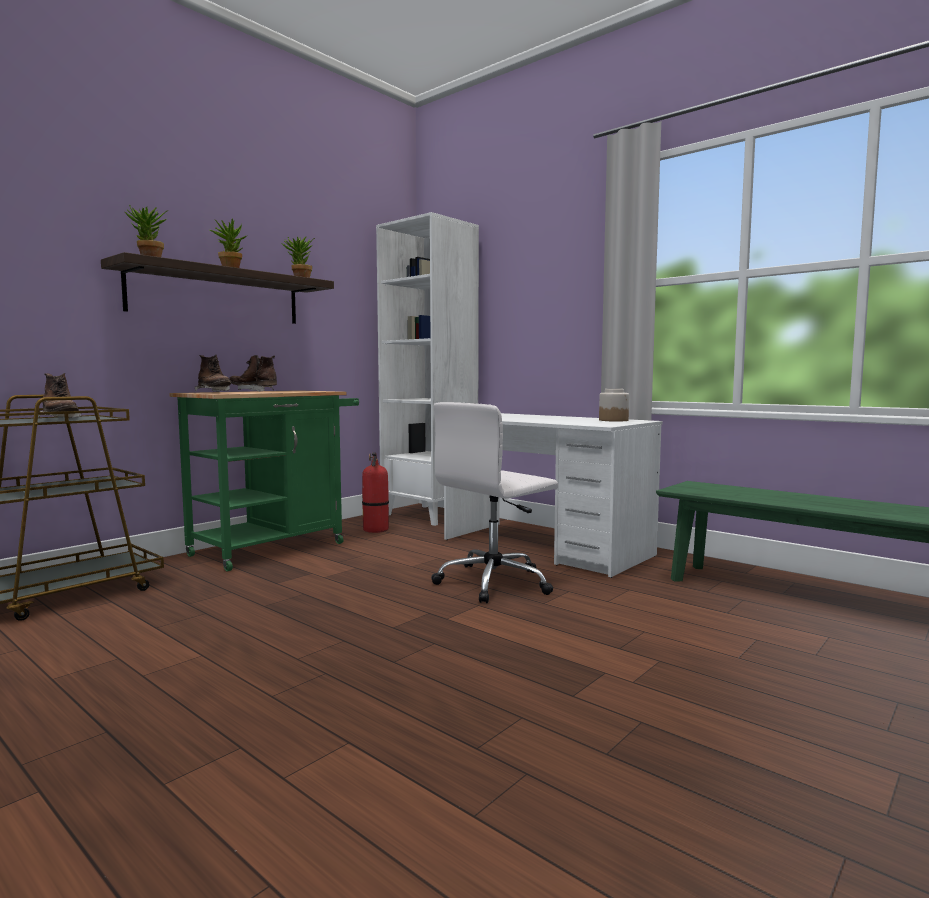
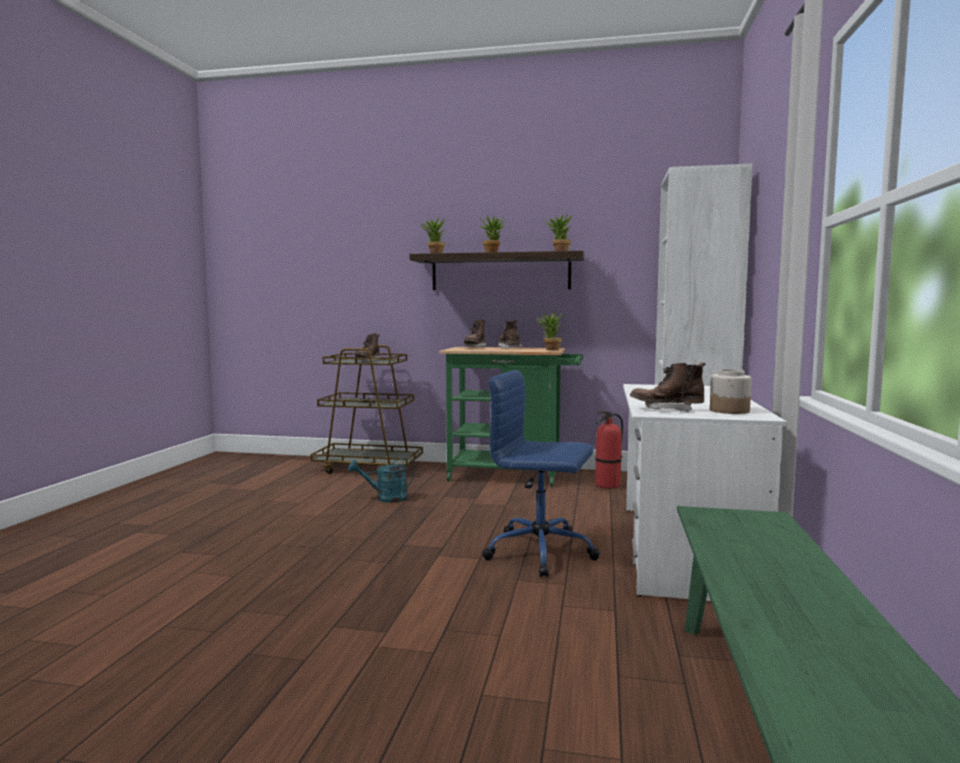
camera: 60 degrees right, 0 degrees up
(221, 608) = (386, 498): none -> turquoise watering can
(314, 391) = (550, 350): none -> potted plant
(495, 582) = (542, 552): white office chair -> blue office chair
(592, 423) = (666, 409): none -> brown boot

